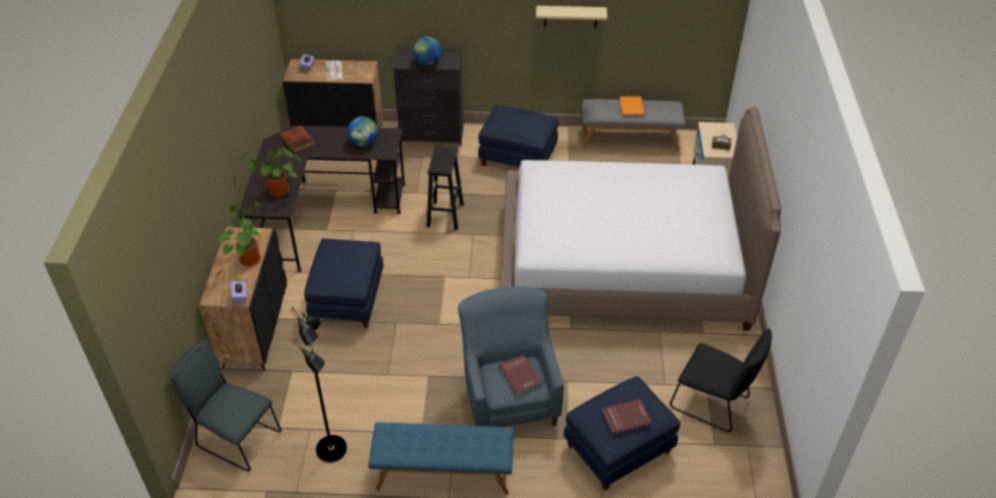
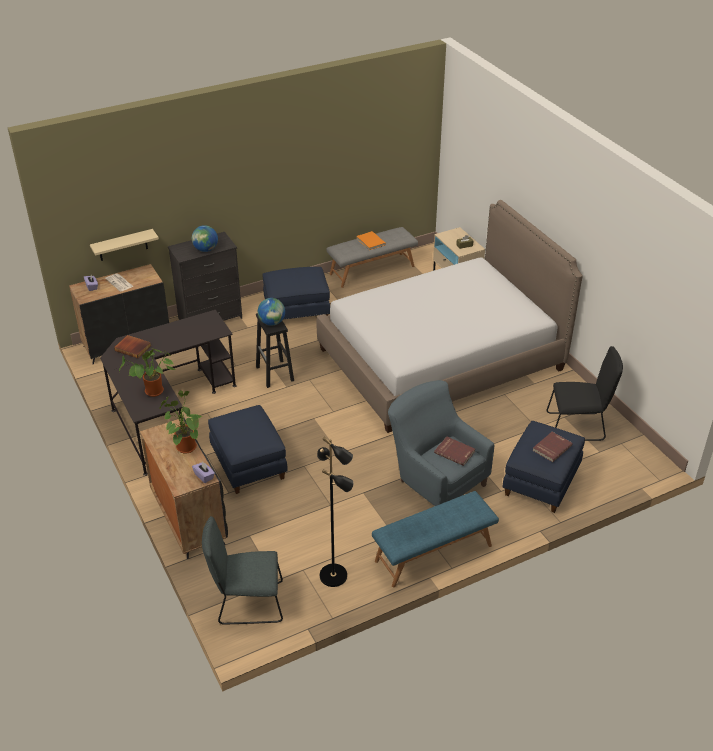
camera: 30 degrees left, 5 degrees down
(364, 143) = (193, 330): globe -> globe (272, 322)
(570, 16) = (310, 176): beige shelf -> beige shelf (123, 245)

